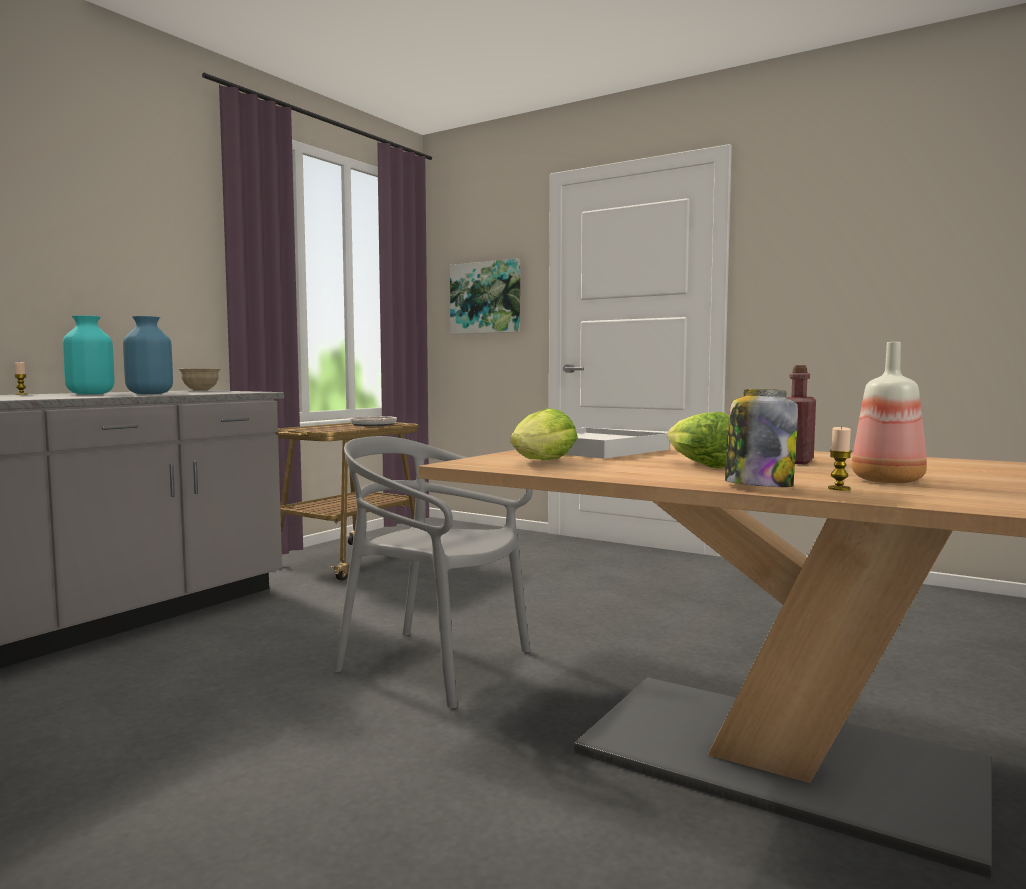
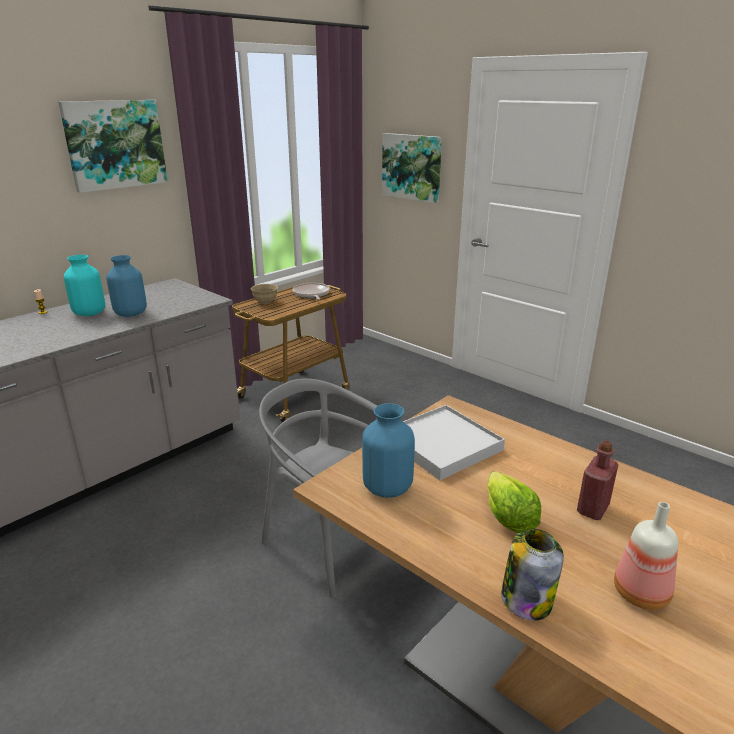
camera: 10 degrees right, 20 degrees up
(144, 213) = (115, 144): none -> picture
(200, 390) = (173, 287): beige bowl -> beige bowl (265, 302)
(542, 462) = (388, 488): lettuce -> blue vase
(838, 488) = (588, 618): candle -> none

